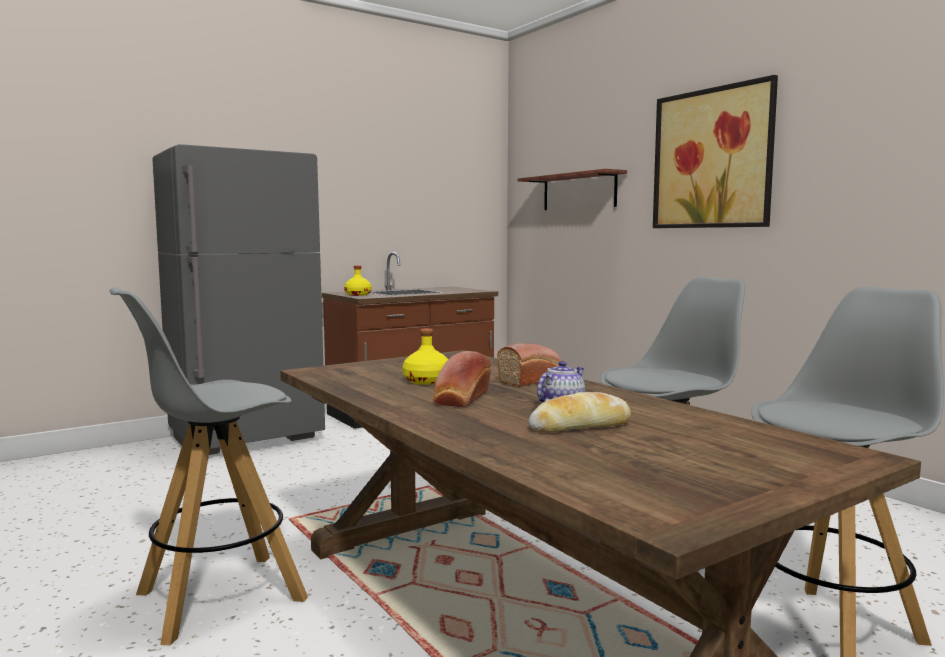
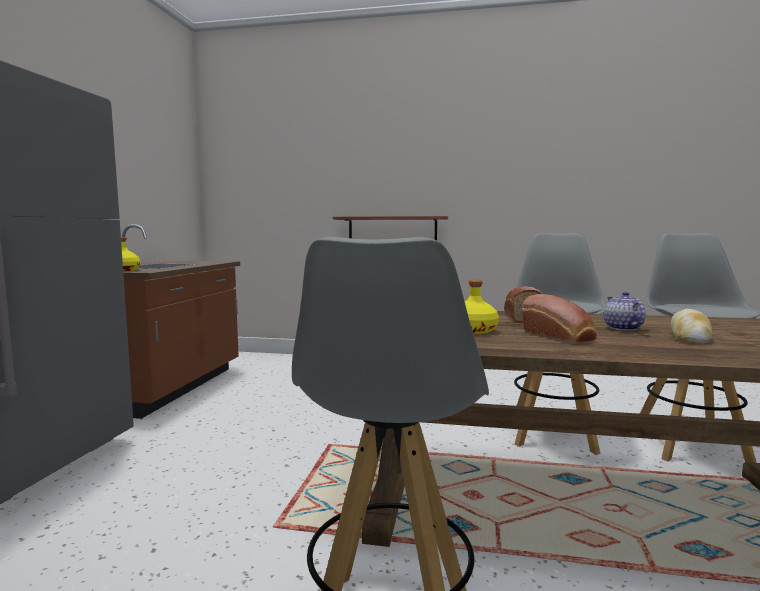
camera: 45 degrees left, 0 degrees up
(579, 192) = (291, 175): shelf -> shelf (392, 231)
(712, 159) = (421, 156): picture -> none

